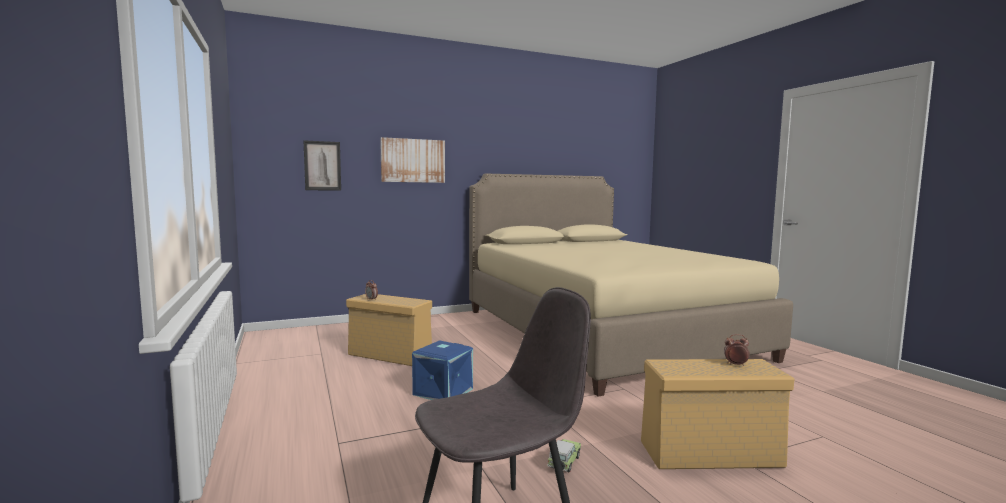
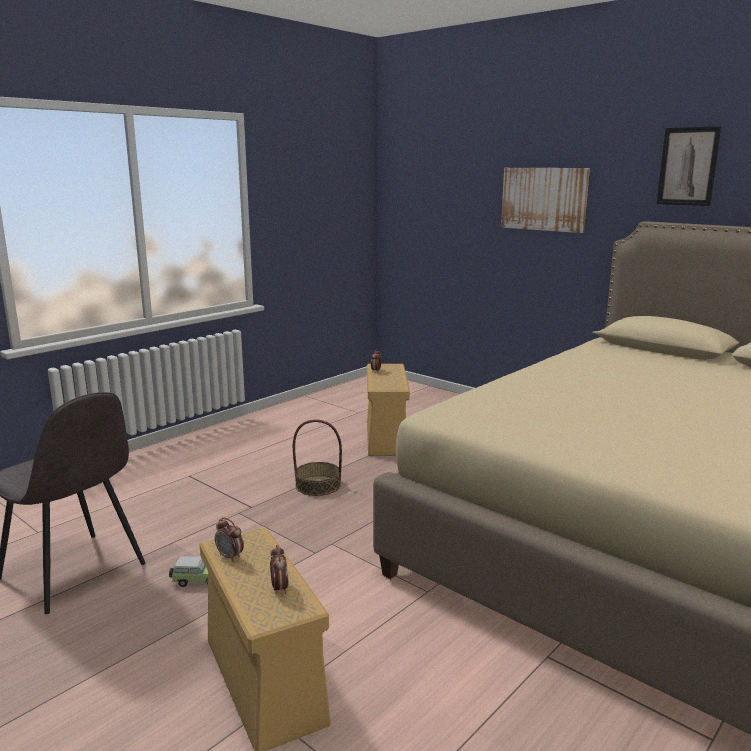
camera: 65 degrees right, 10 degrees up
(322, 166) = (445, 205): picture -> picture (688, 166)
(442, 391) = (318, 485): blue storage box -> basket
(690, 372) = (230, 557): none -> alarm clock

